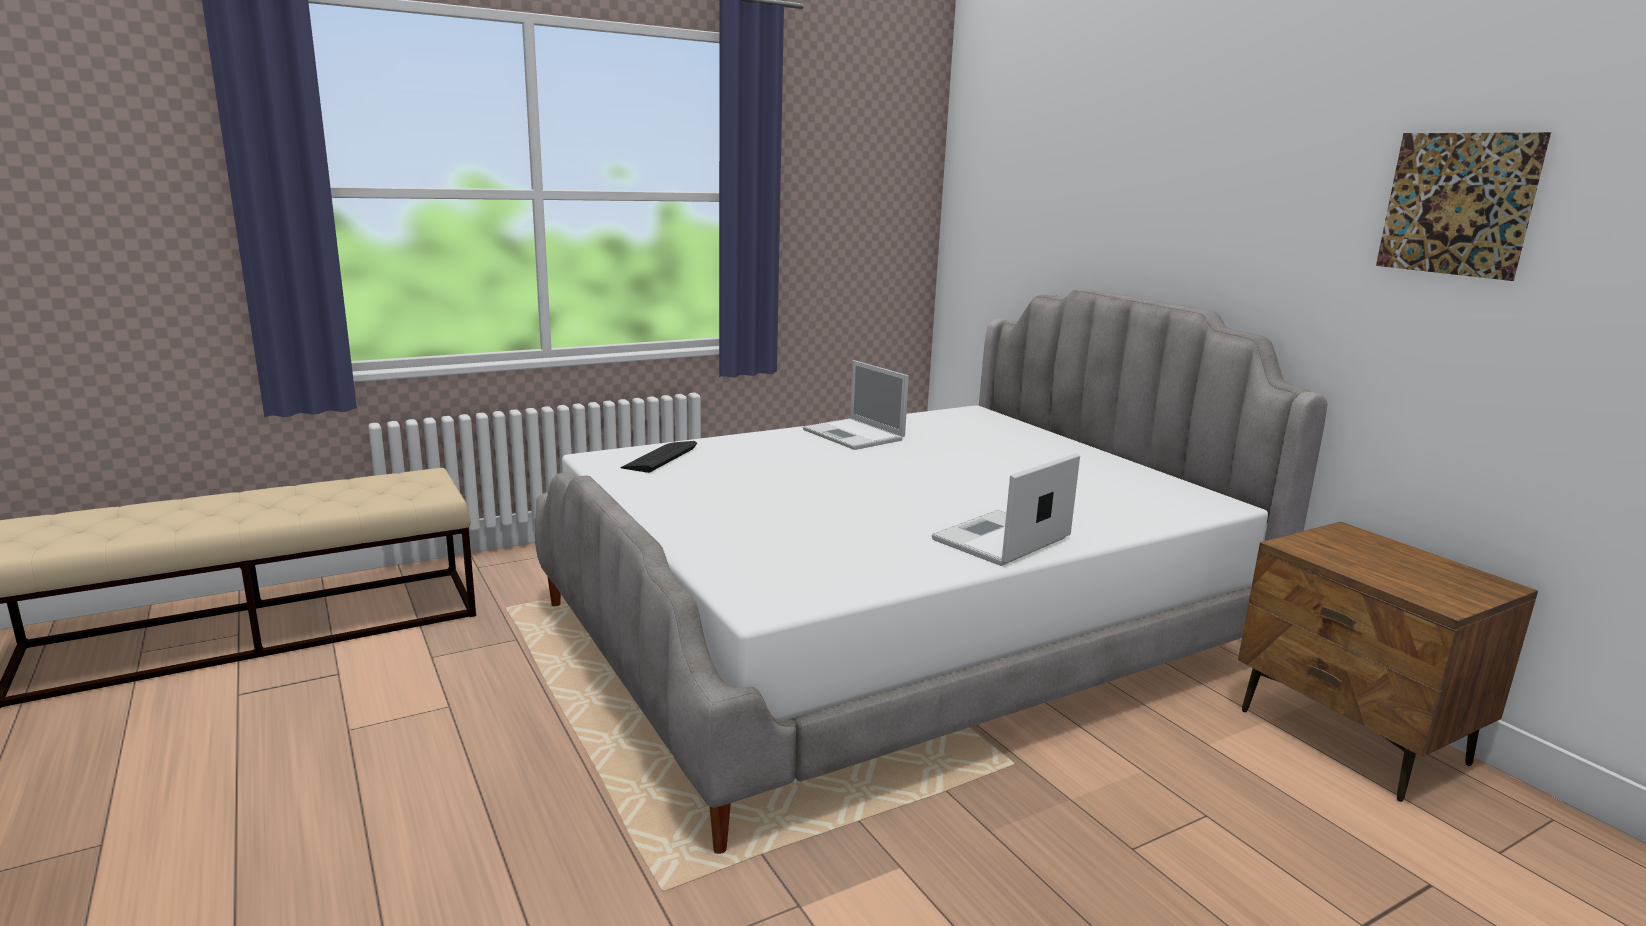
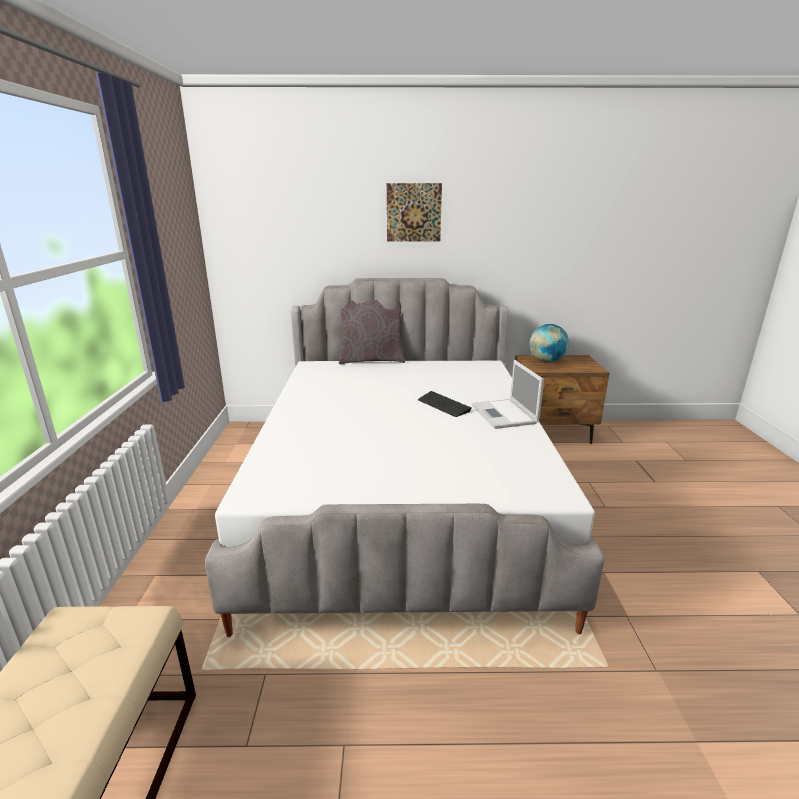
camera: 60 degrees left, 5 degrees up
(659, 458) = (278, 472): keyboard -> keyboard (443, 405)
(855, 435) = (312, 402): laptop -> none
(1061, 434) = (372, 360): none -> grey pillow
(1372, 551) = (546, 361): none -> globe
(1457, 204) = (544, 218): picture -> picture (413, 212)

